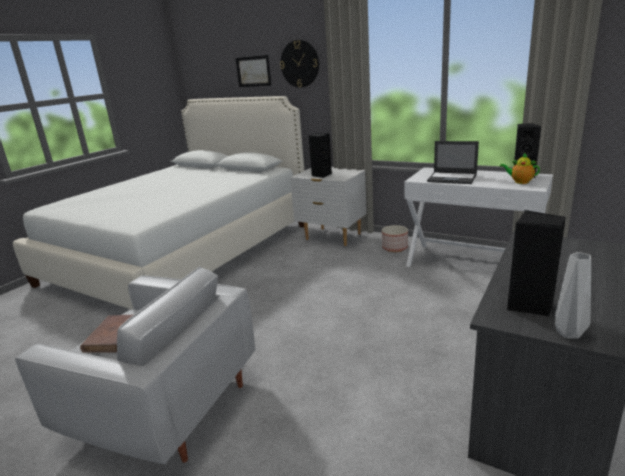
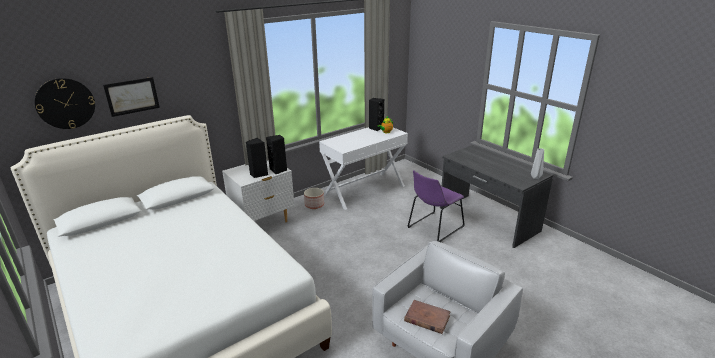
camera: 70 degrees left, 5 degrees up
(300, 64) = (194, 81): wall clock -> wall clock (65, 103)
(436, 342) = (434, 228): none -> purple chair
(452, 178) = (356, 142): laptop -> none
(530, 305) = (514, 176): black speaker -> black speaker (278, 170)

